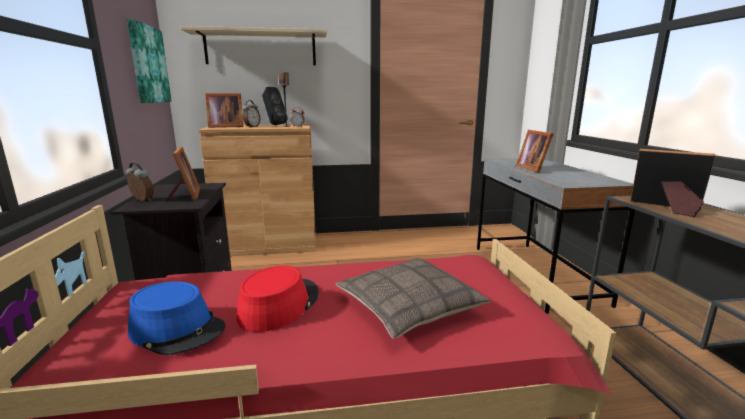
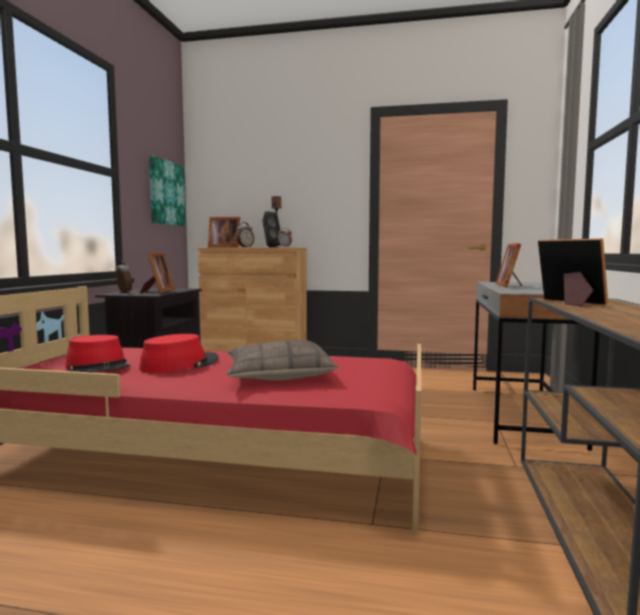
camera: 20 degrees right, 10 degrees down
(178, 329) = (98, 366): blue hat -> red hat
(260, 48) = (265, 178): beige shelf -> none

